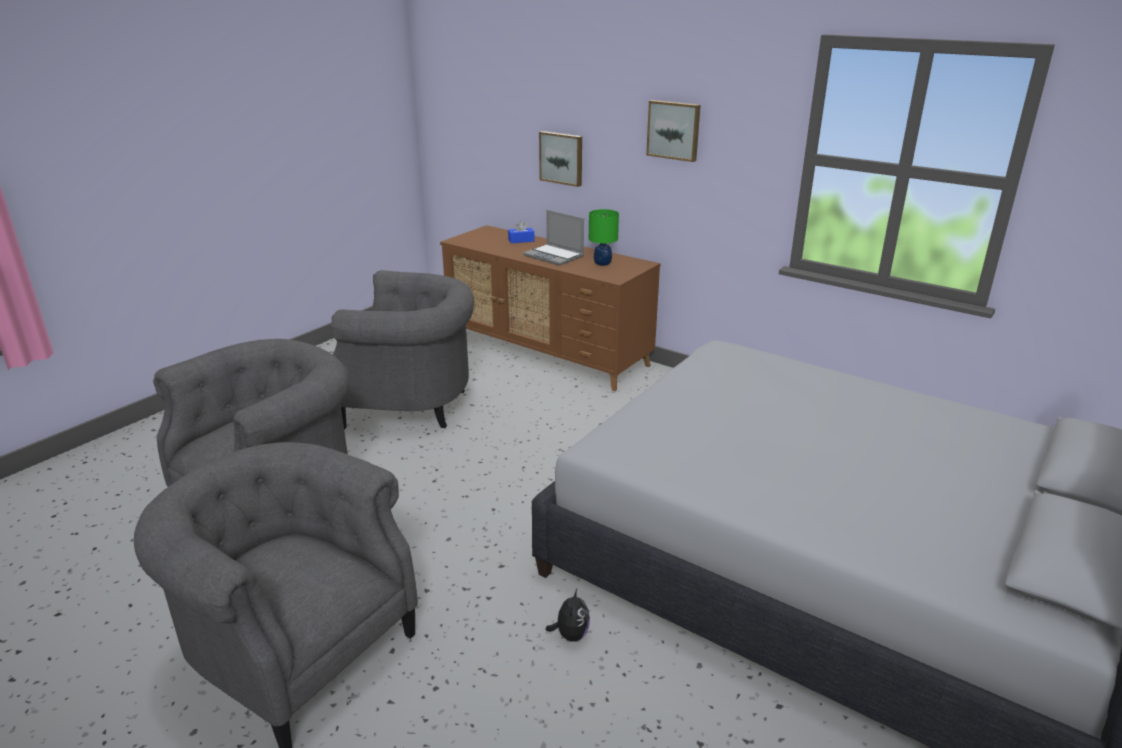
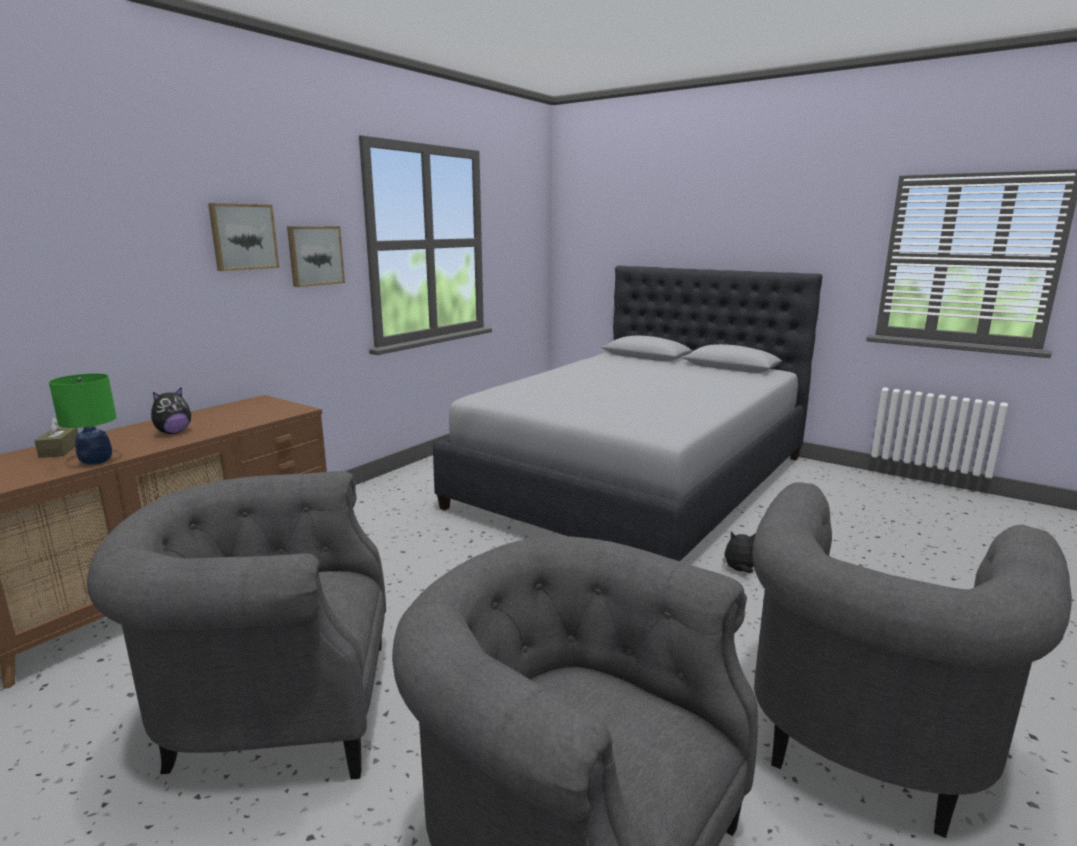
camera: 90 degrees left, 10 degrees down
(412, 406) = (273, 711): grey armchair -> grey armchair turned 105 degrees counterclockwise
(521, 240) = (60, 450): blue tissue box -> brown tissue box
(554, 256) = (173, 432): laptop -> plush toy
(562, 158) = (70, 304): picture -> picture (315, 255)
(602, 264) = (237, 413): green table lamp -> green table lamp (94, 462)

